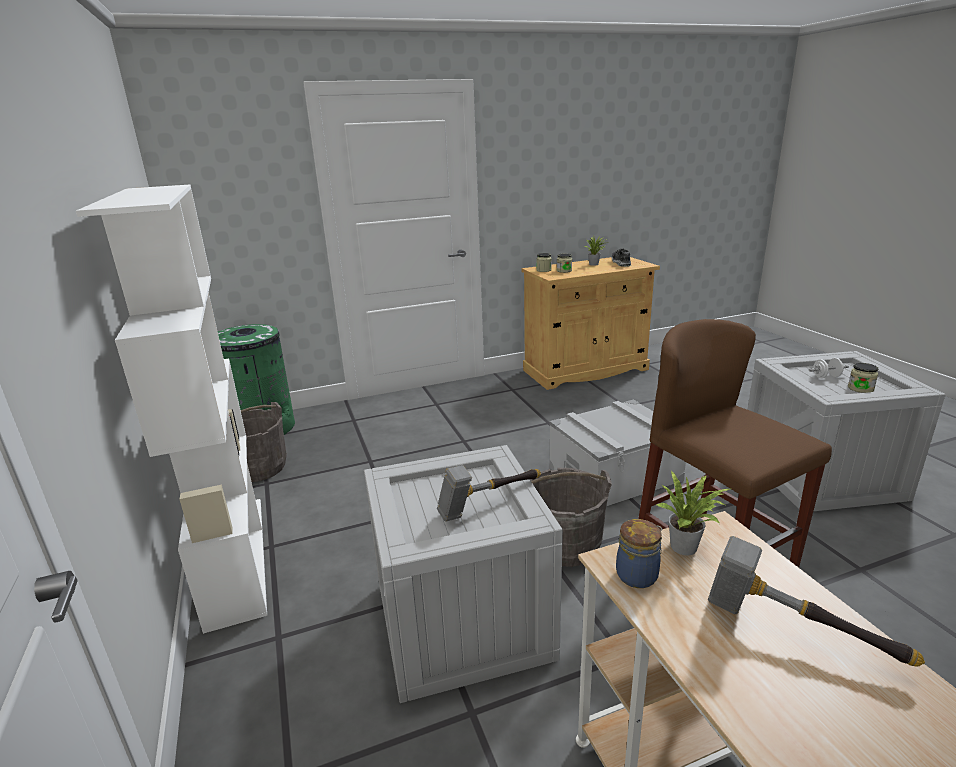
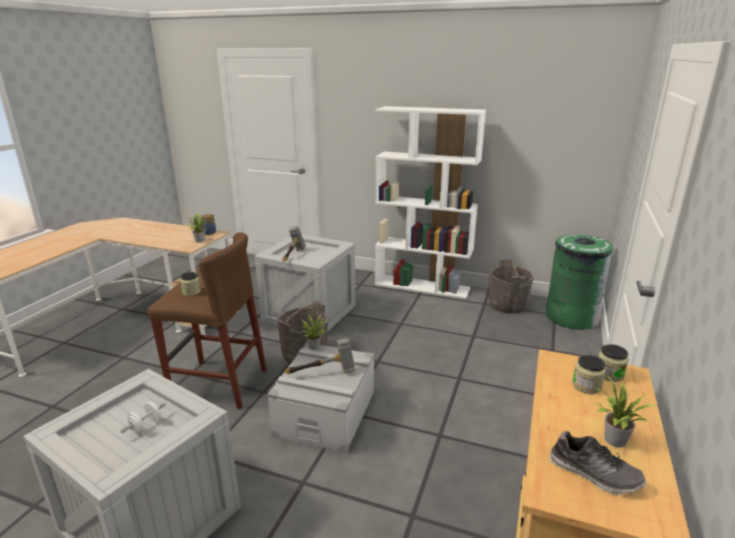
camera: 130 degrees right, 0 degrees up
(597, 449) = (314, 346): none -> potted plant
(794, 635) = (161, 237): hammer -> hammer (323, 373)
(860, 388) = (111, 420): jar -> jar (191, 292)

